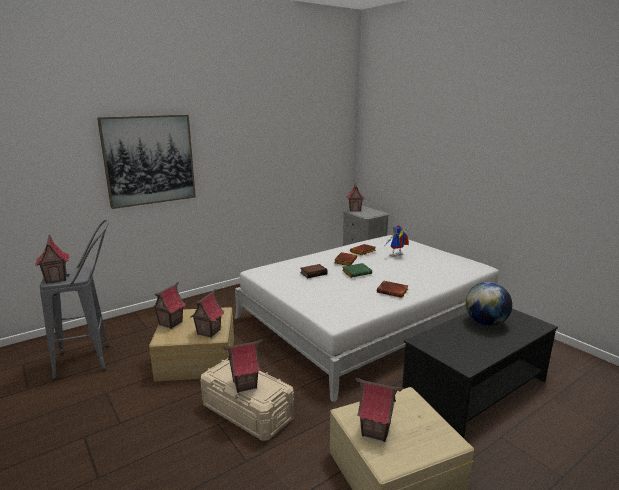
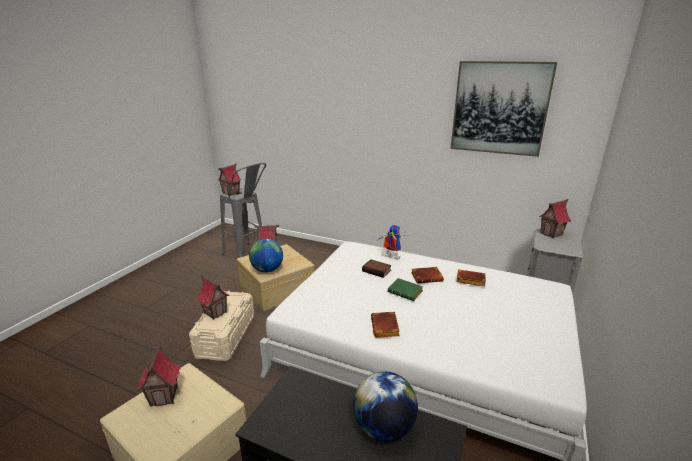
camera: 60 degrees right, 5 degrees up
(149, 160) = (335, 125): picture -> picture (499, 108)
(208, 332) = (267, 270): toy house -> globe
(396, 256) = (492, 305): toy robot -> toy robot (390, 257)

